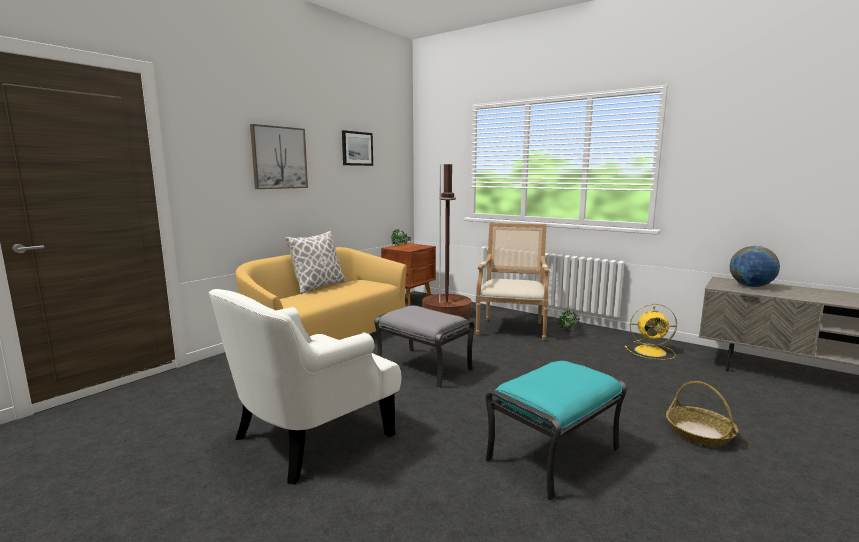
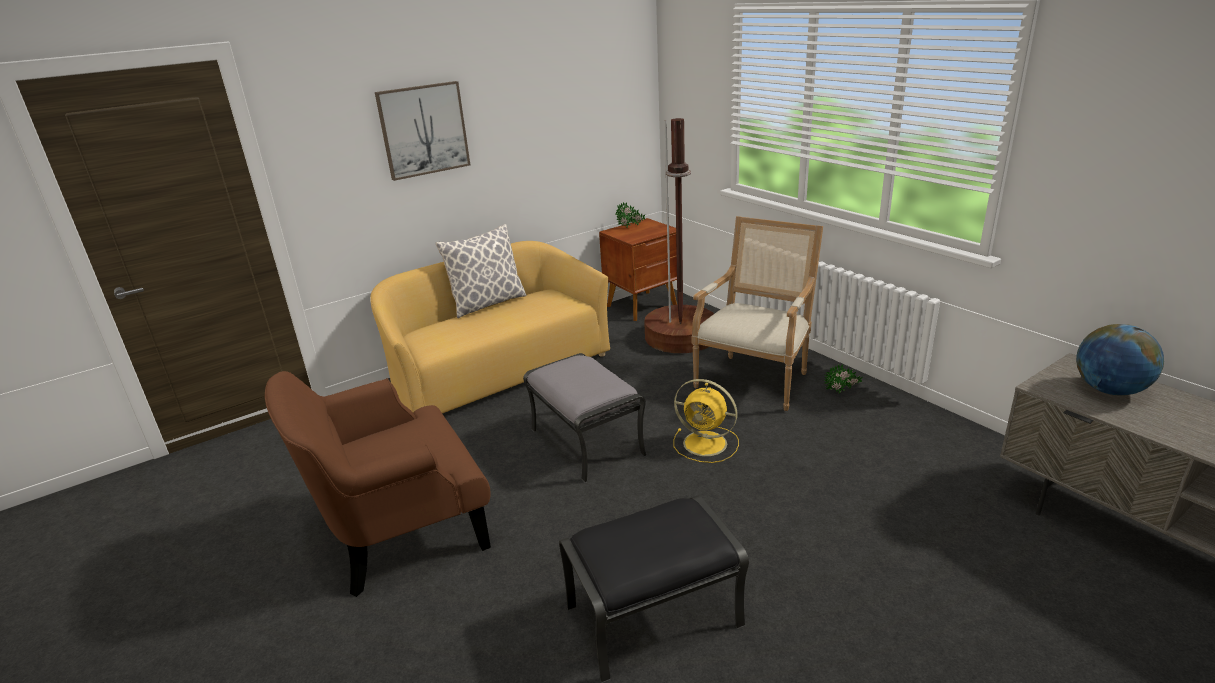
camera: 20 degrees right, 15 degrees up
(309, 436) = (401, 532): white armchair -> brown armchair
(357, 148) = (551, 90): picture -> none
(554, 456) = (653, 618): turquoise ottoman -> black ottoman
(651, 351) = (942, 455): yellow fan -> yellow fan (707, 444)
(699, 433) = (881, 623): basket -> none

